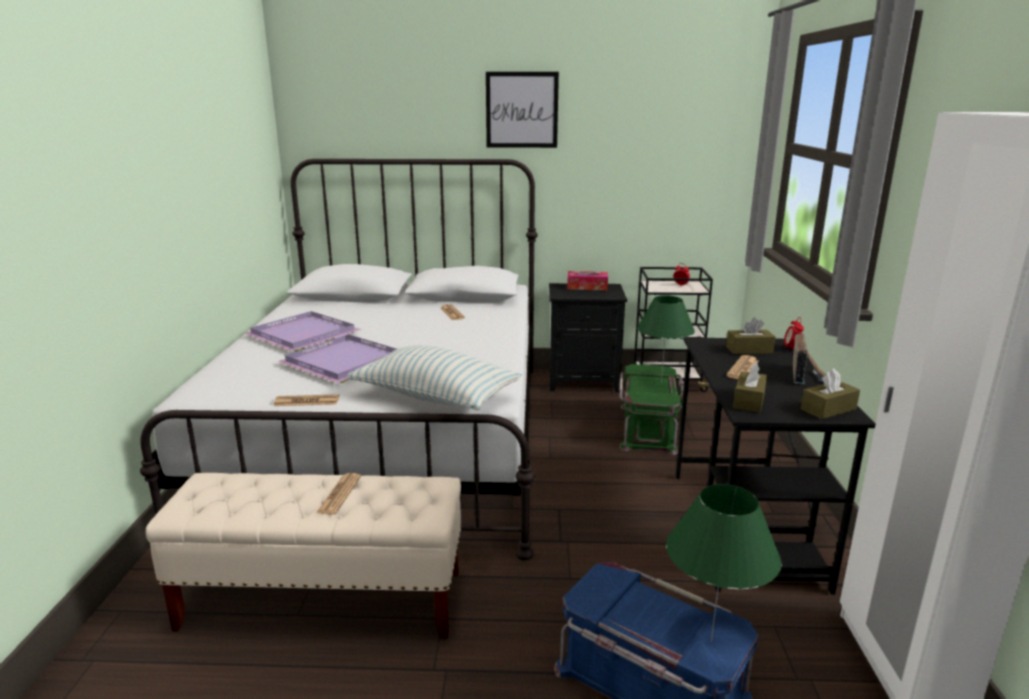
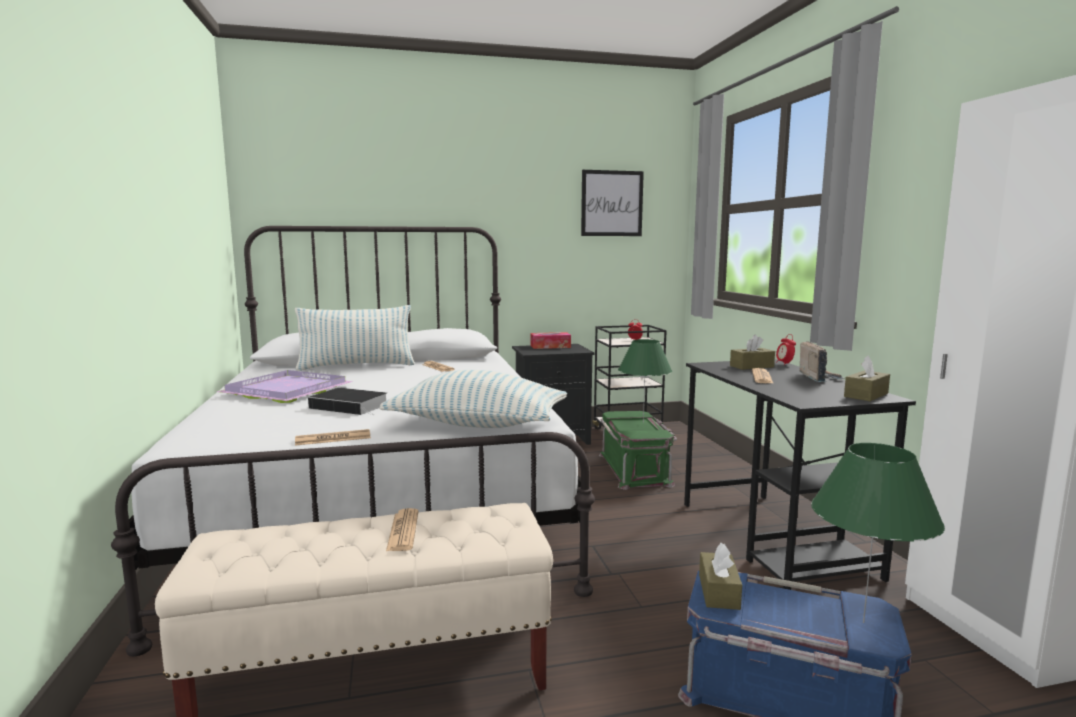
camera: 15 degrees left, 10 degrees down
(344, 361) = (351, 406): purple tray -> book
(380, 306) = (356, 366): none -> pillow
(522, 110) = (482, 182): picture -> picture (612, 203)
(749, 401) = (794, 395): brown tissue box -> brown tissue box (718, 591)

